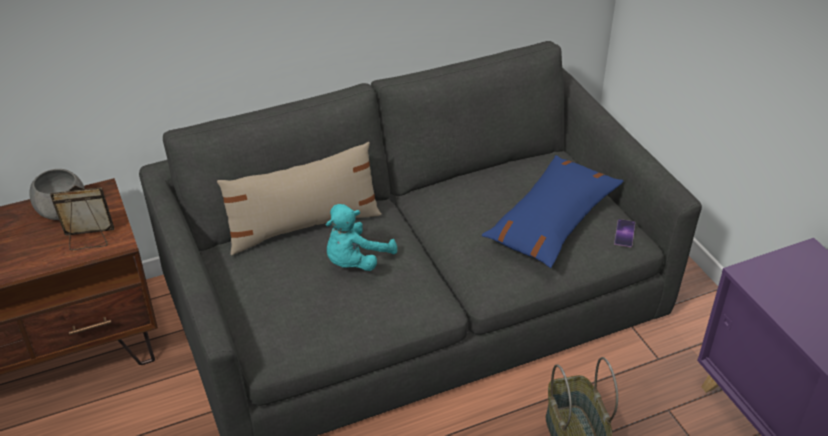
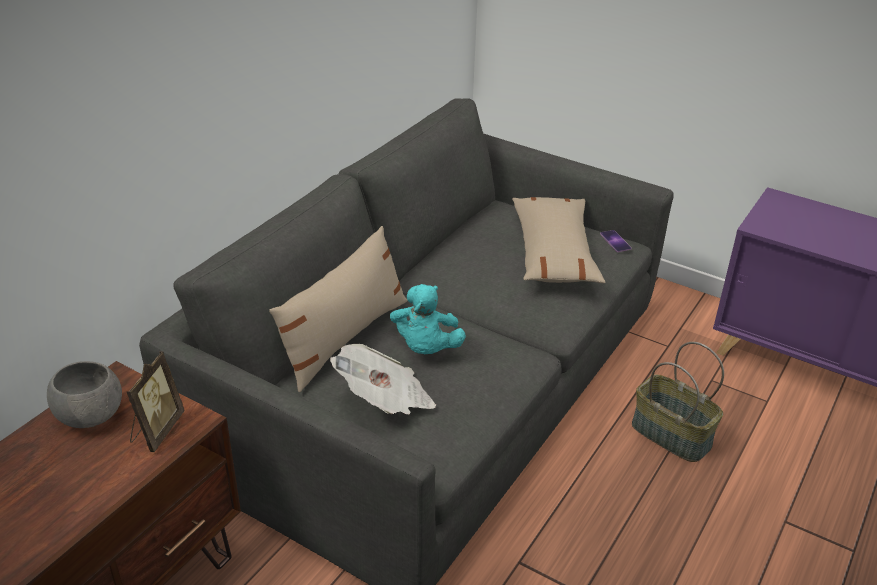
camera: 35 degrees left, 5 degrees down
(89, 240) = (156, 430): picture frame -> picture frame turned 150 degrees clockwise
(282, 290) = (385, 401): none -> newspaper
(552, 221) = (553, 252): blue pillow -> beige pillow

